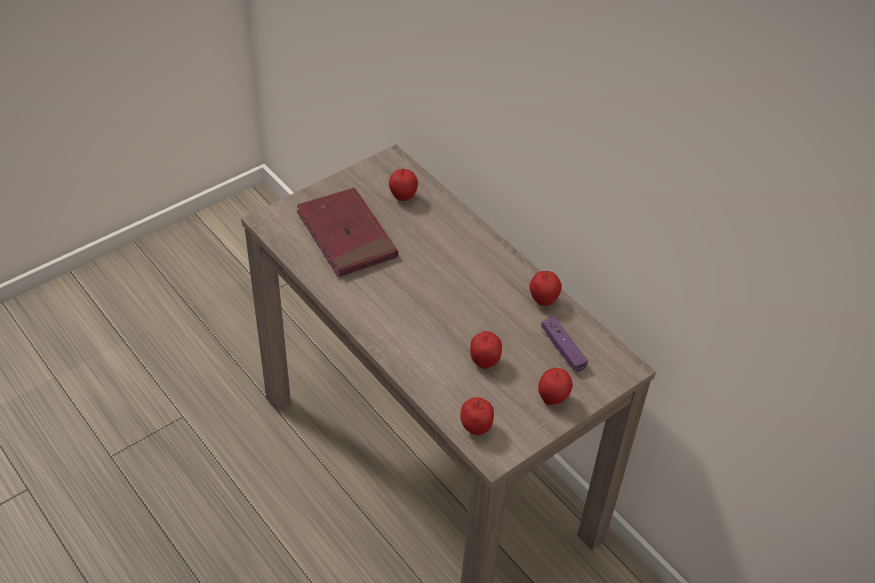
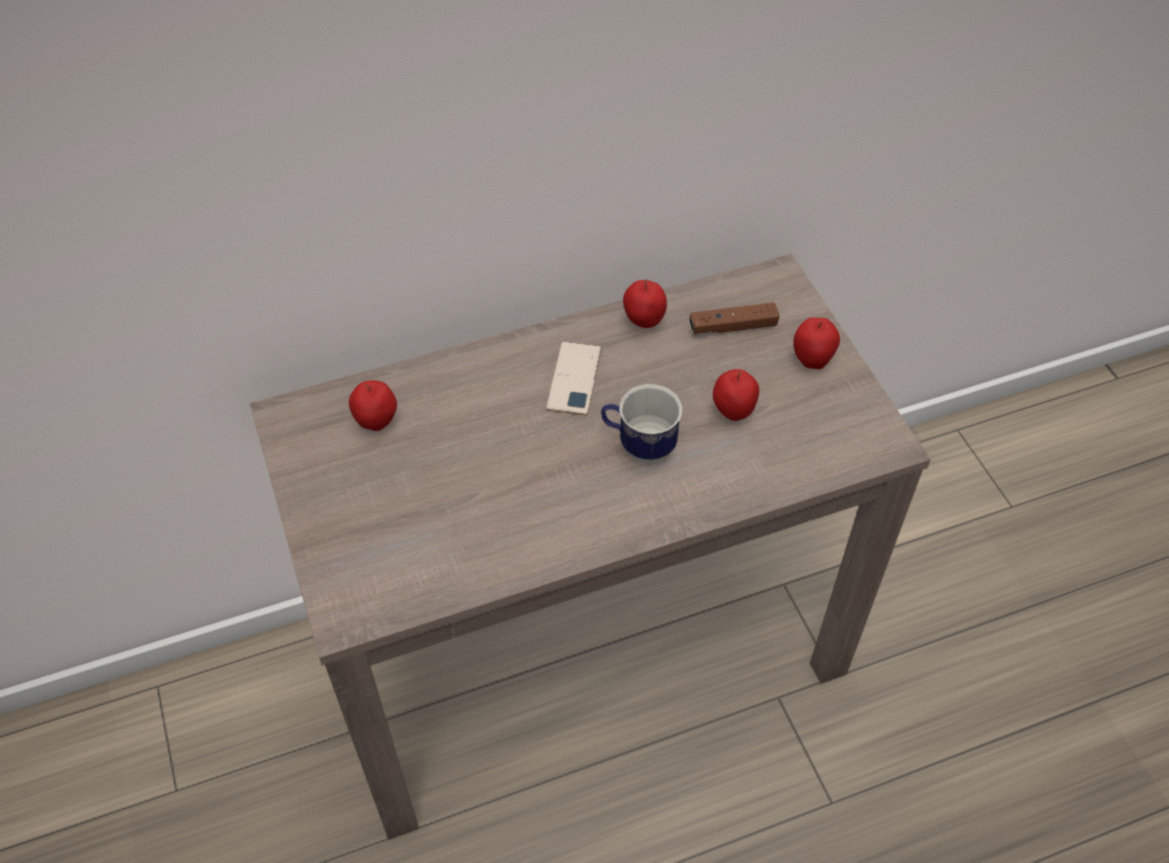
camera: 70 degrees left, 5 degrees up
(346, 236) = (428, 514): red book -> none
(435, 319) = (639, 445): none -> mug
(475, 428) = (843, 452): apple -> none
(477, 276) = (574, 379): none -> phone
(563, 349) = (733, 326): purple game controller -> brown game controller

